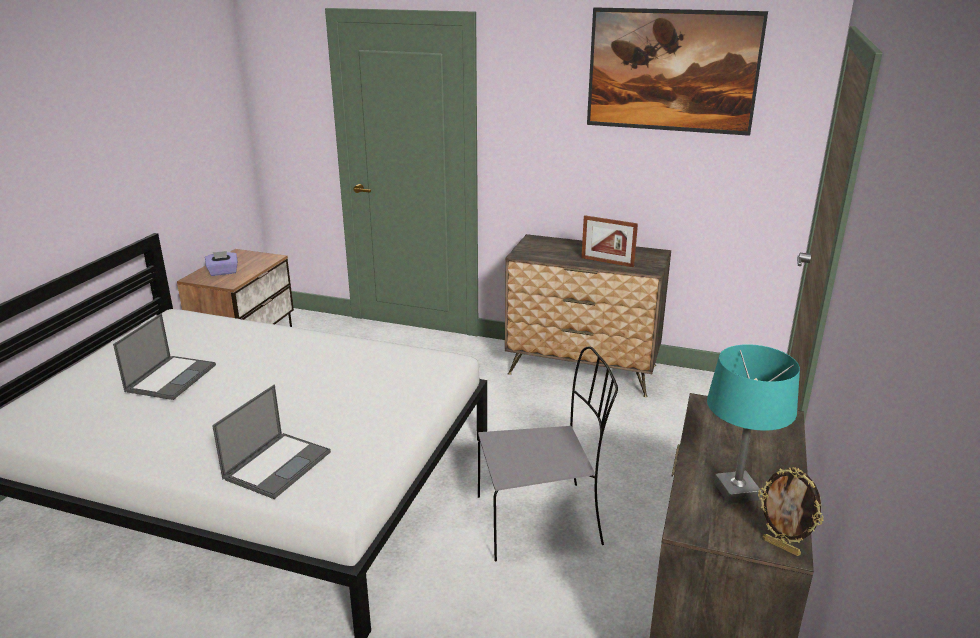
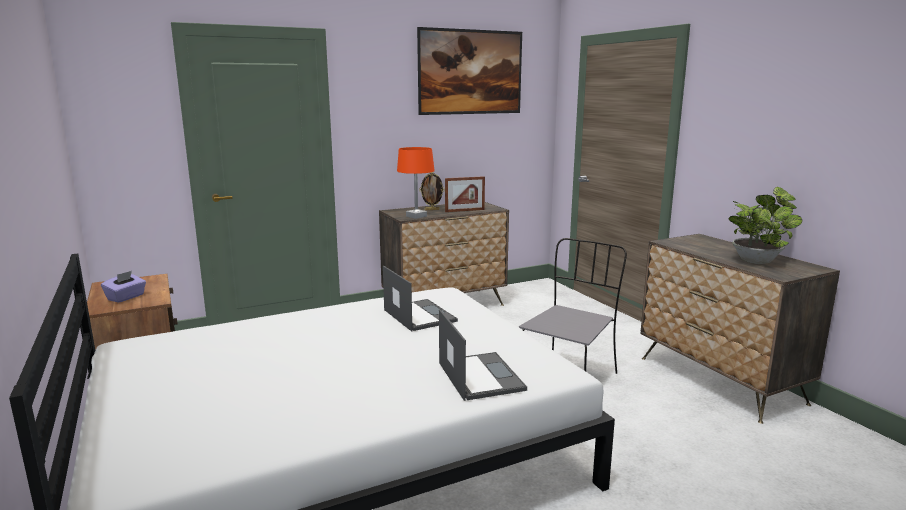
camera: 45 degrees left, 10 degrees down
(171, 377) = (248, 374): laptop -> laptop (418, 315)
(536, 255) = (416, 216): none -> orange table lamp
(736, 491) = (757, 260): turquoise table lamp -> potted plant
(781, 546) = (815, 268): picture frame -> picture frame (432, 209)

